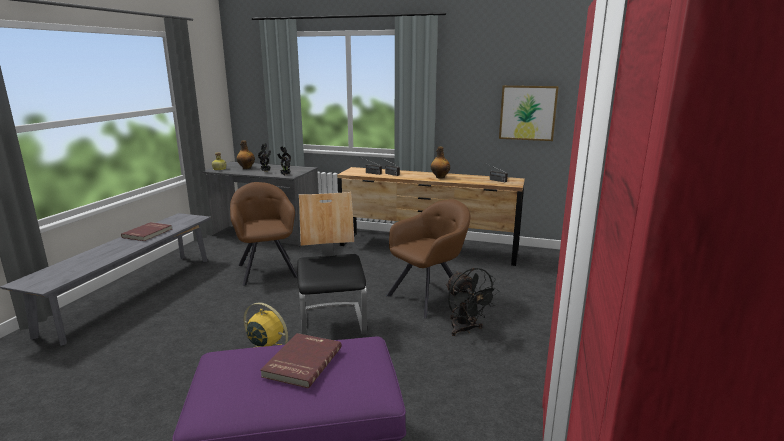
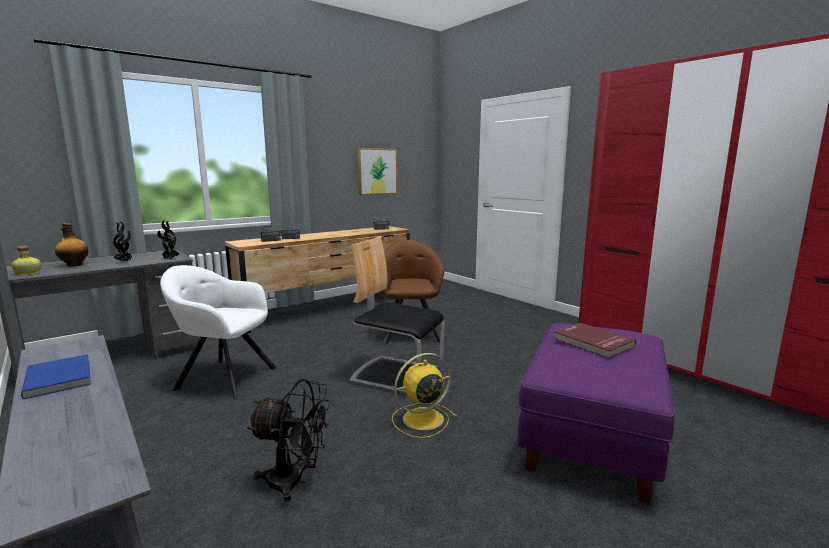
camera: 55 degrees left, 5 degrees down
(148, 233) = (60, 378): red book -> blue book
(267, 269) = (223, 377): brown armchair -> white armchair
(440, 177) = (336, 234): bottle -> none
(465, 330) = (475, 336): black fan -> black fan (294, 482)

